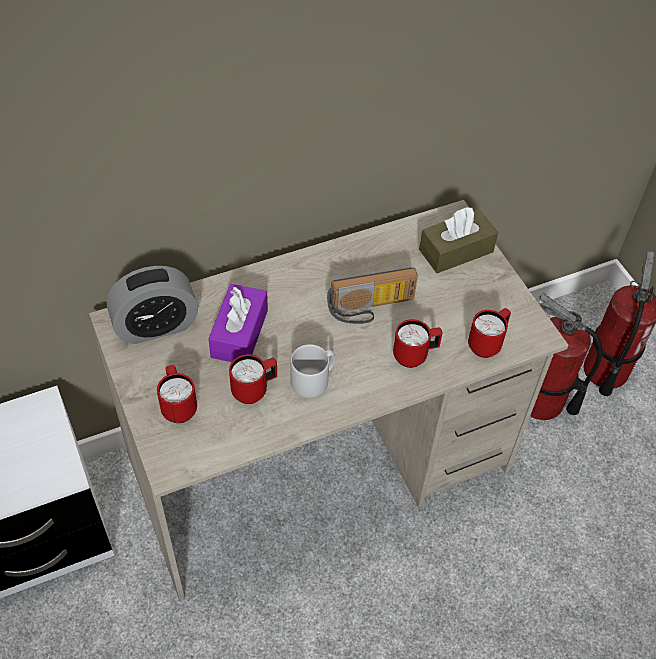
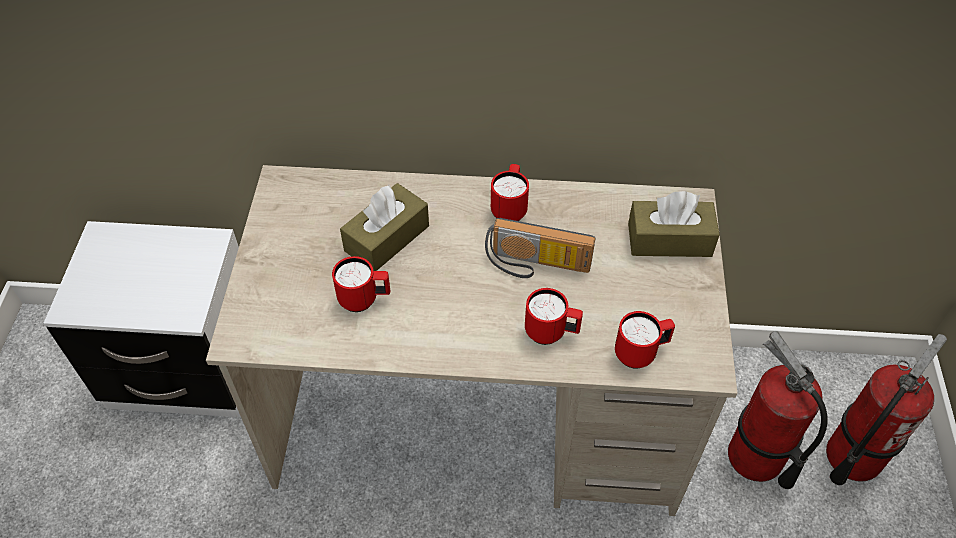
camera: 30 degrees right, 0 degrees up
(156, 326) = (314, 200): alarm clock -> none
(178, 406) = (283, 285): red mug -> red mug (509, 208)
(239, 333) = (387, 238): purple tissue box -> brown tissue box
(313, 380) = (428, 314): grey mug -> none

